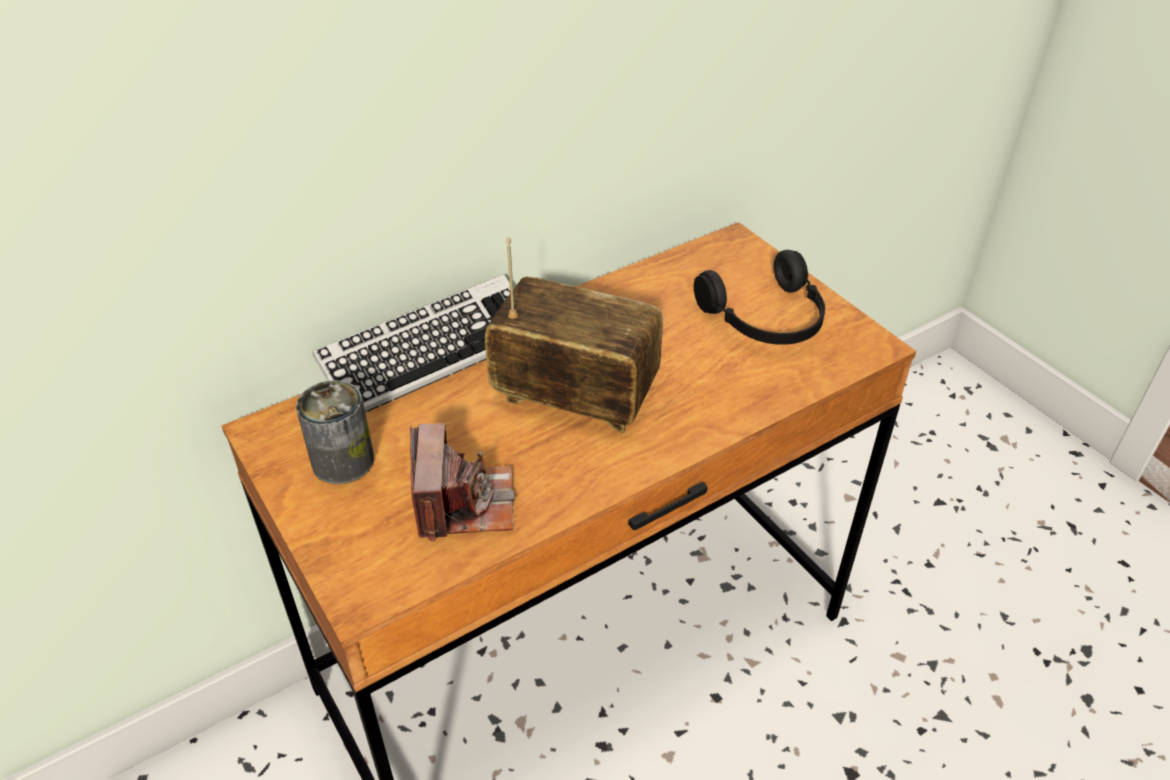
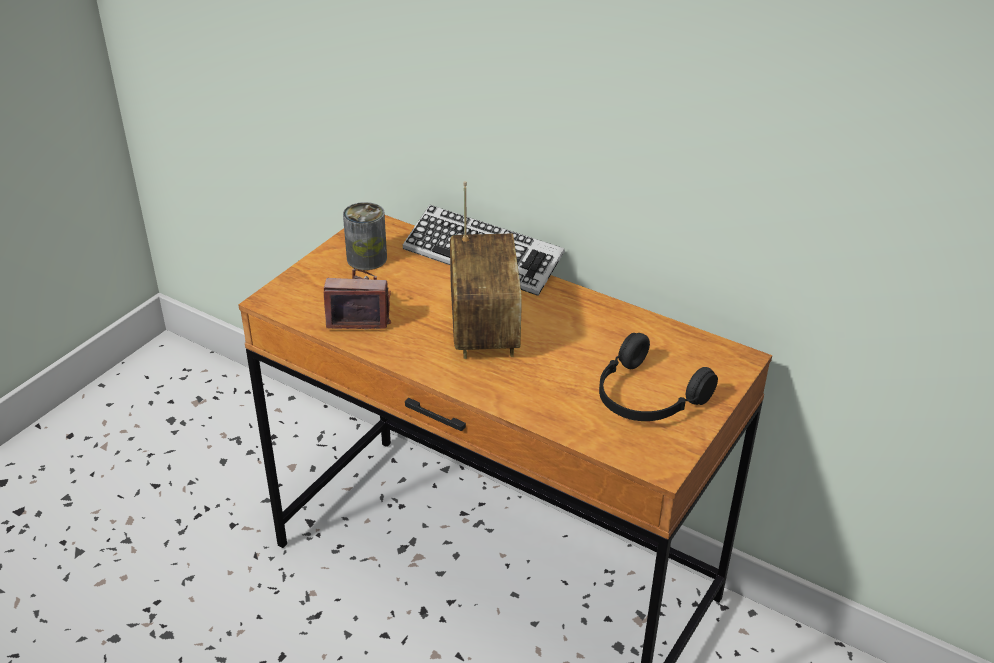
camera: 65 degrees right, 5 degrees down
(464, 503) = (359, 312): camera -> camera turned 150 degrees counterclockwise

